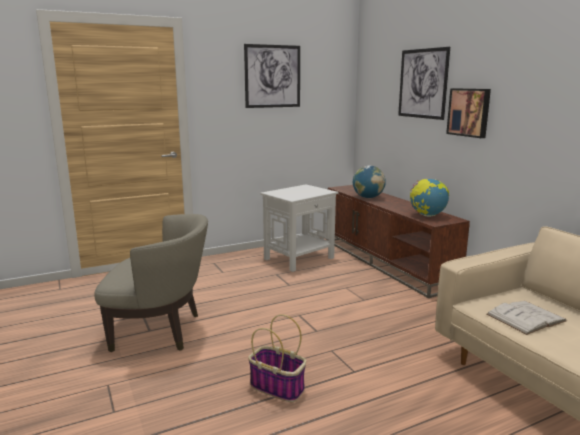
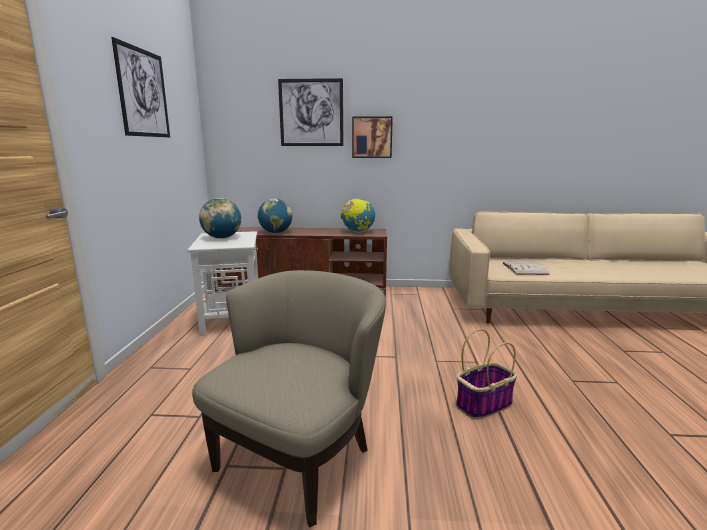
camera: 60 degrees left, 0 degrees up
(301, 190) = (222, 238): none -> globe

